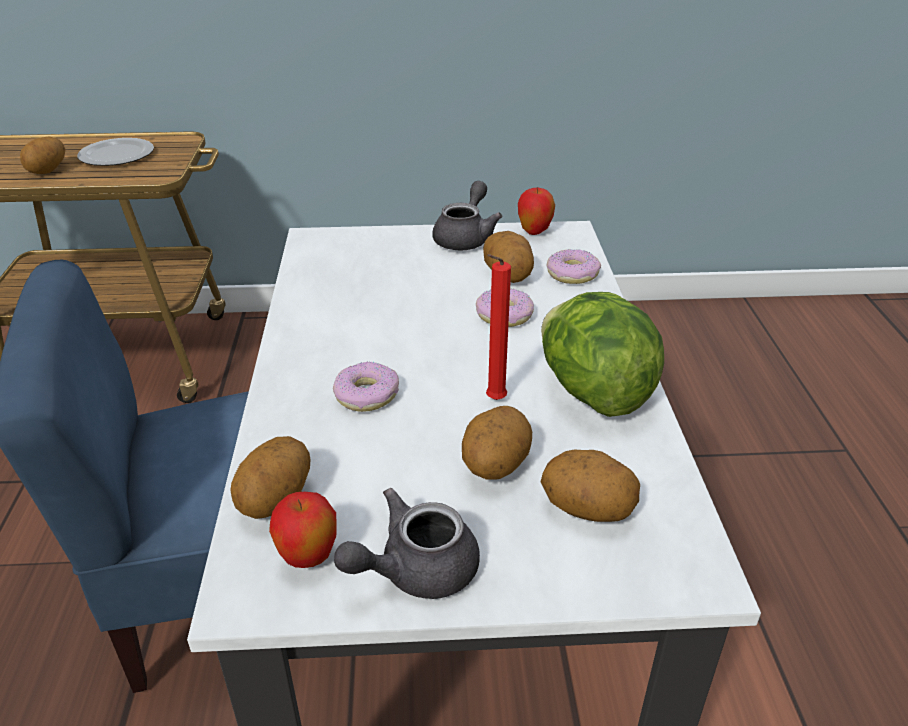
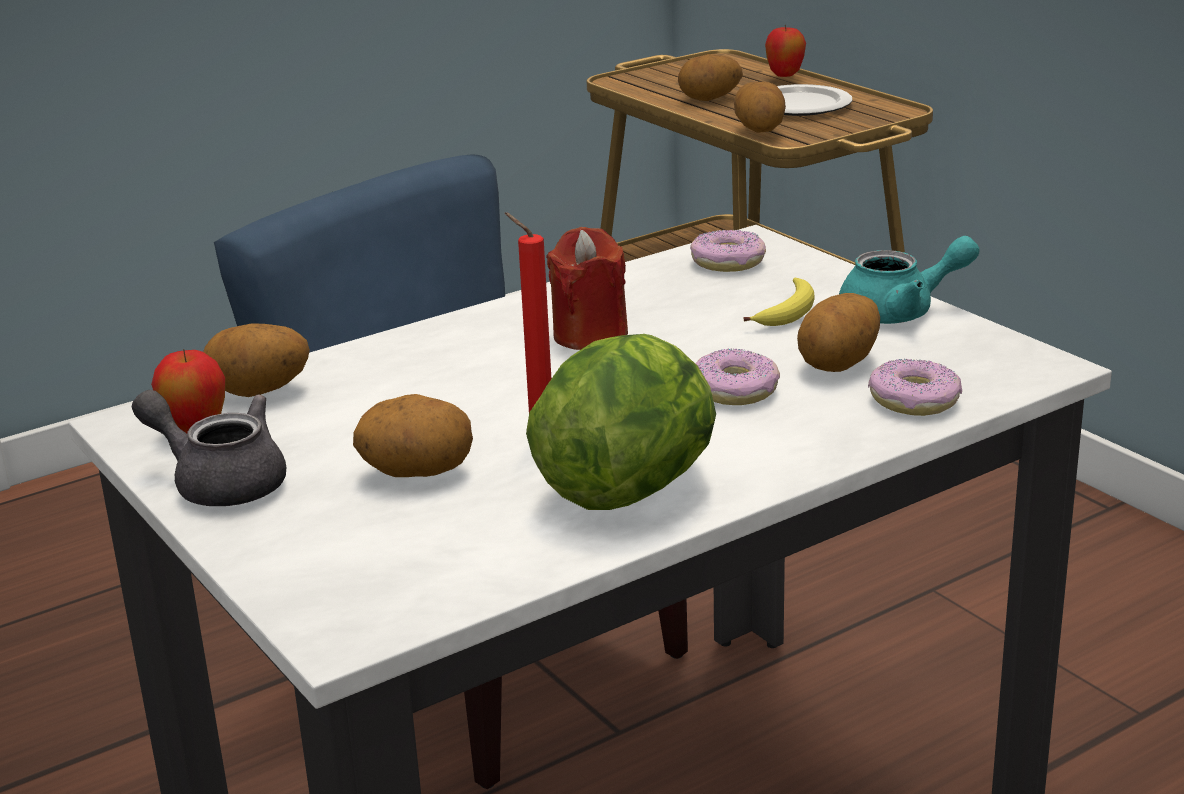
camera: 60 degrees right, 10 degrees down
(366, 395) = (468, 373): donut -> donut (727, 262)
(369, 332) = (590, 335): none -> red candle
(424, 264) = (787, 312): none -> banana
(466, 237) = (900, 312): grey teapot -> turquoise teapot
(534, 232) = (997, 345): apple -> apple (785, 76)
(587, 509) = (394, 542): potato -> potato (760, 130)

